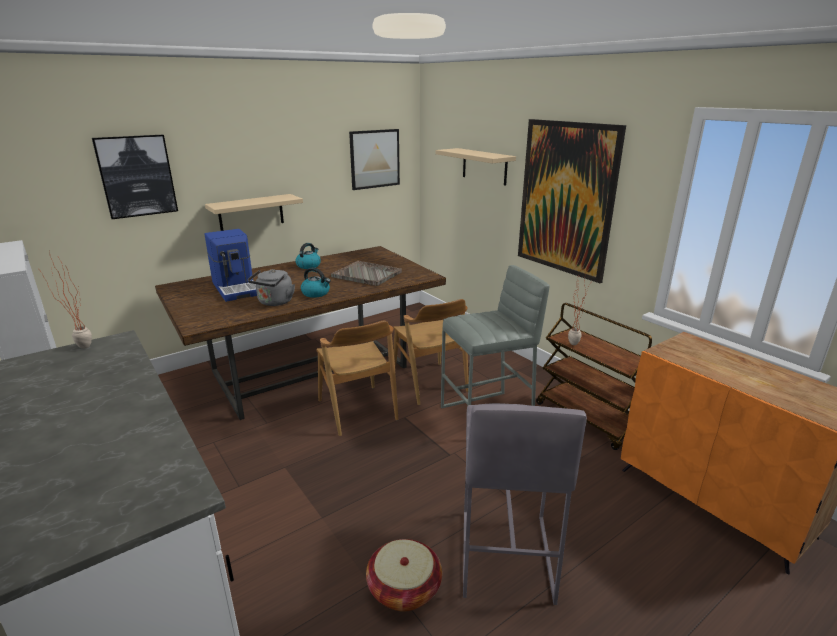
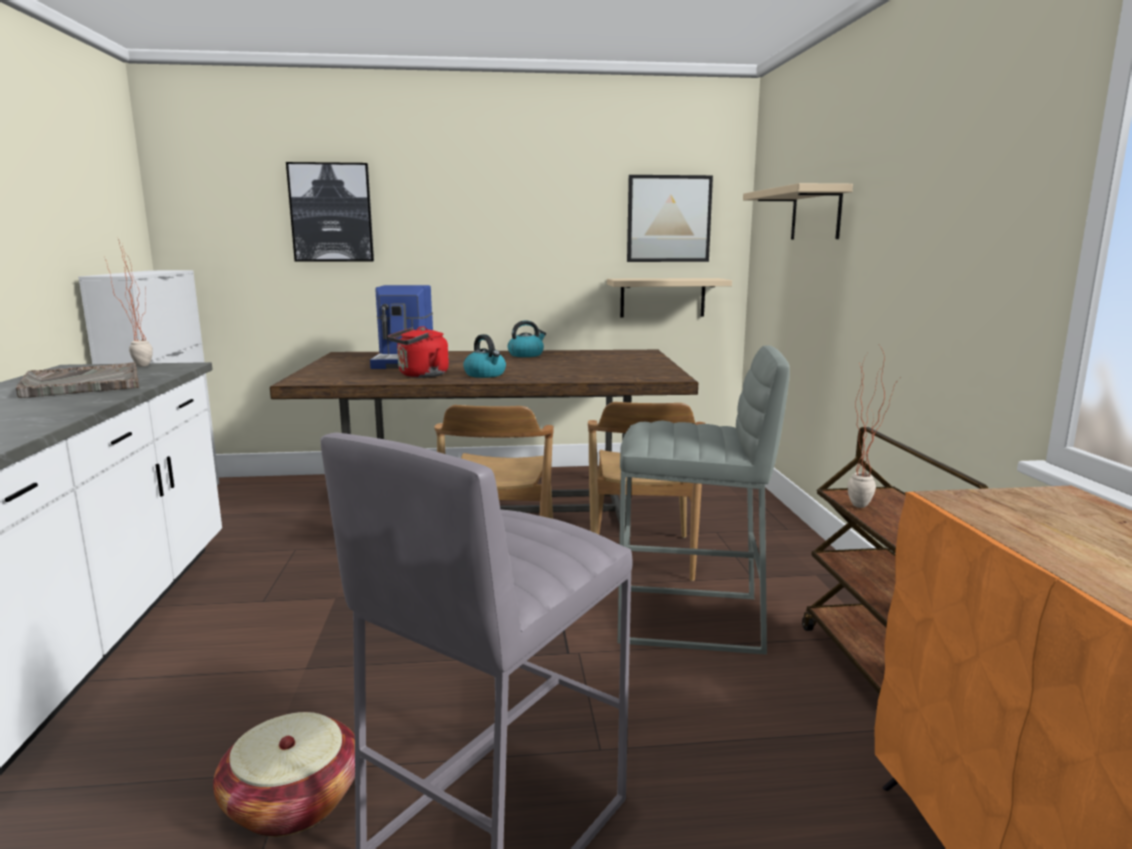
camera: 30 degrees right, 10 degrees down
(251, 213) = (470, 277): beige shelf -> beige shelf (662, 297)
(274, 302) = (420, 375): grey kettle -> red kettle
(367, 275) = (585, 368): grey tray -> grey tray (82, 383)
(566, 199) = (914, 242): picture -> none

